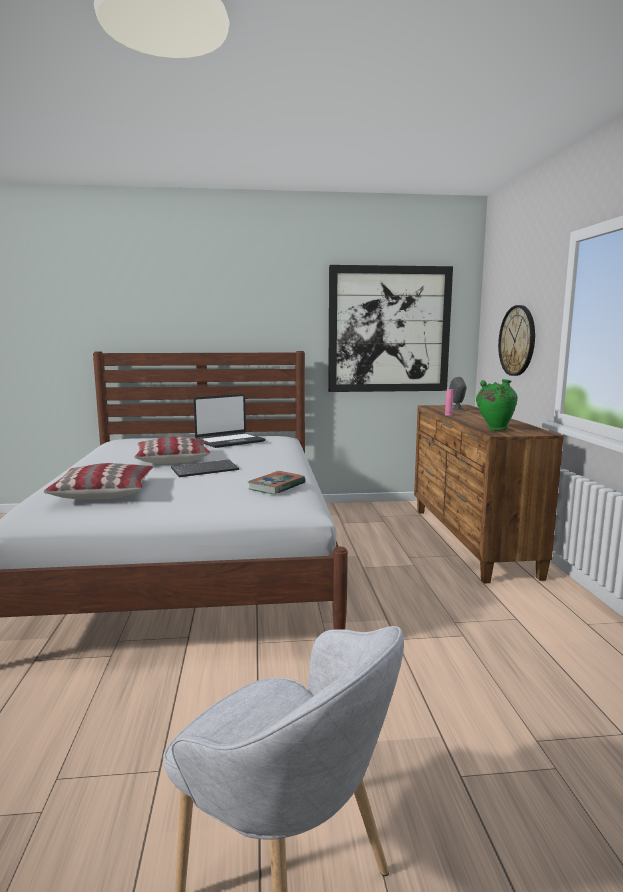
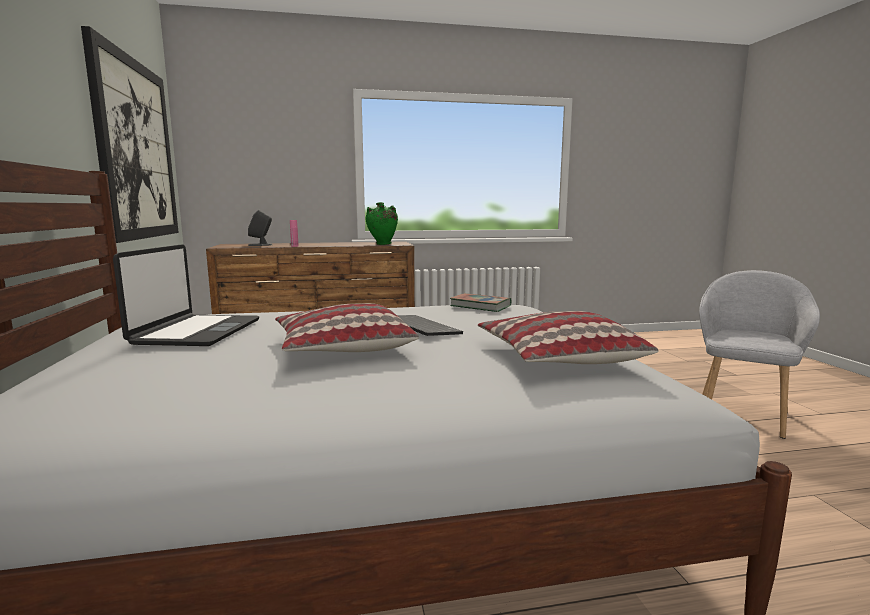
camera: 95 degrees left, 0 degrees up
(229, 441) = (196, 332): laptop -> laptop turned 45 degrees clockwise
(517, 340) = (278, 174): wall clock -> none

